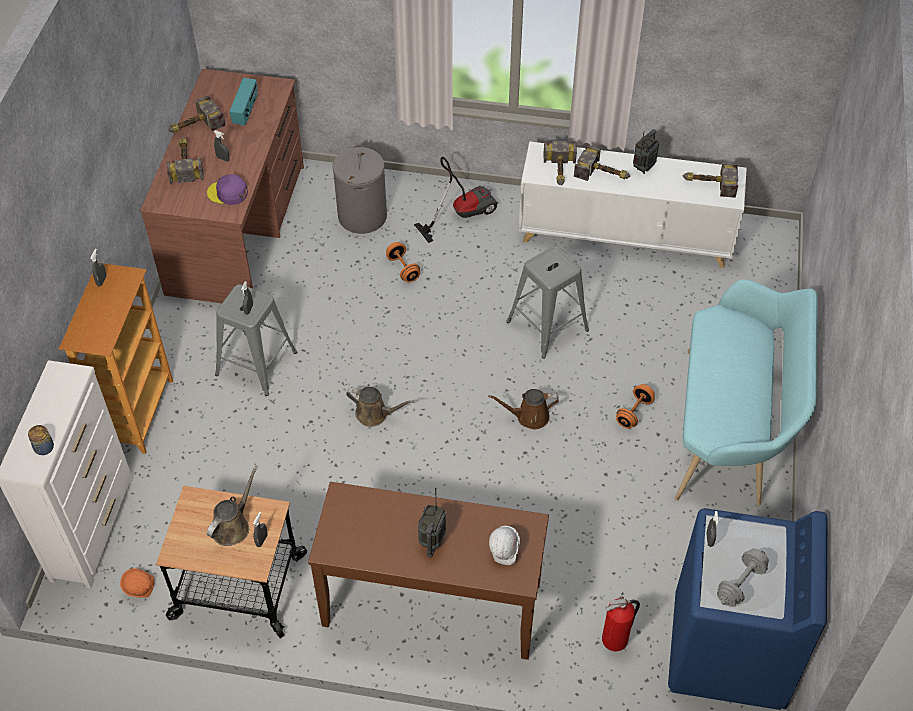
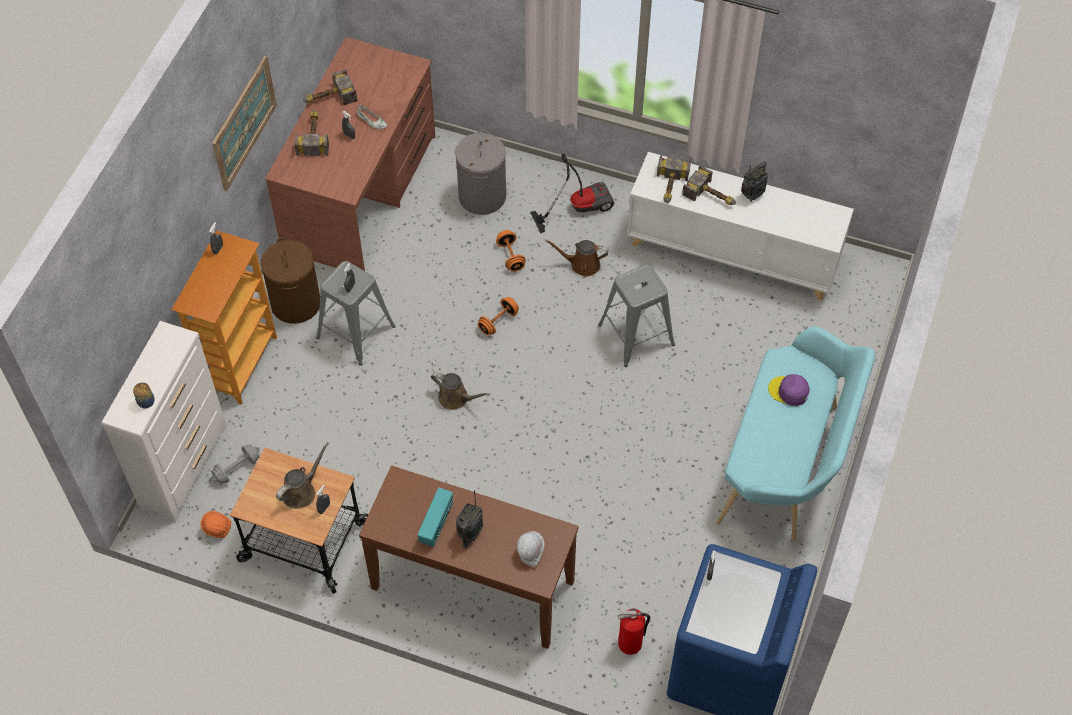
camera: 10 degrees right, 5 degrees up
(112, 144) = (244, 123): none -> picture
(187, 344) = (295, 303): none -> brown laundry basket
(228, 193) = (348, 172): purple cap -> purple cap (789, 391)
(244, 142) = (372, 121): none -> white shoe
(246, 111) = (379, 88): radio -> radio (437, 524)
(529, 417) = (598, 422): brown watering can -> brown watering can (582, 264)
(634, 413) = (698, 433): orange dumbbell -> orange dumbbell (498, 322)
(708, 183) = (811, 220): hammer -> none
(740, 584) = (726, 617): grey dumbbell -> grey dumbbell (237, 469)

